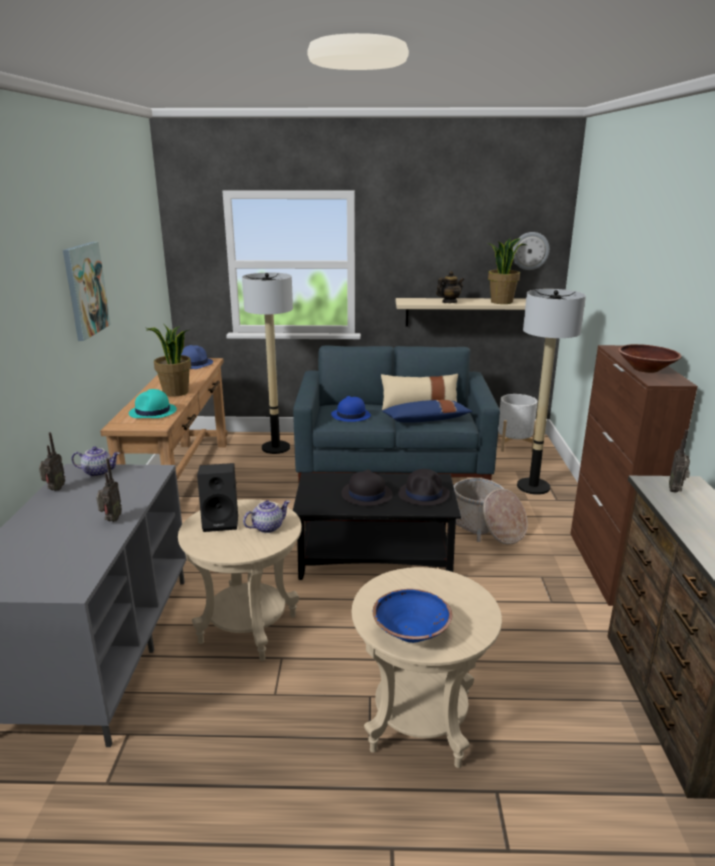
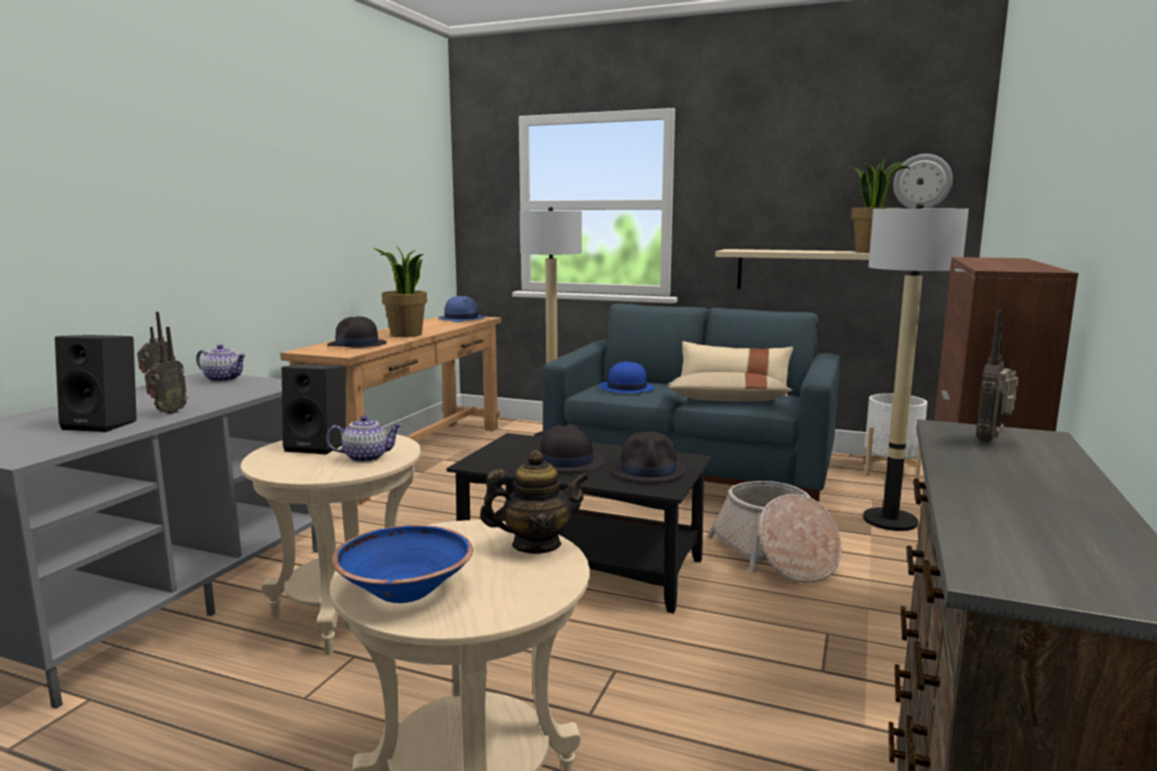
camera: 20 degrees right, 10 degrees down
(80, 542) = (105, 424): none -> black speaker
(85, 290) = (289, 185): picture -> none
(153, 412) = (357, 345): turquoise hat -> black hat
(426, 420) = (727, 401): blue pillow -> beige pillow
(449, 302) = (792, 251): teapot -> teapot (536, 545)
(645, 369) = (999, 264): brown bowl -> none

